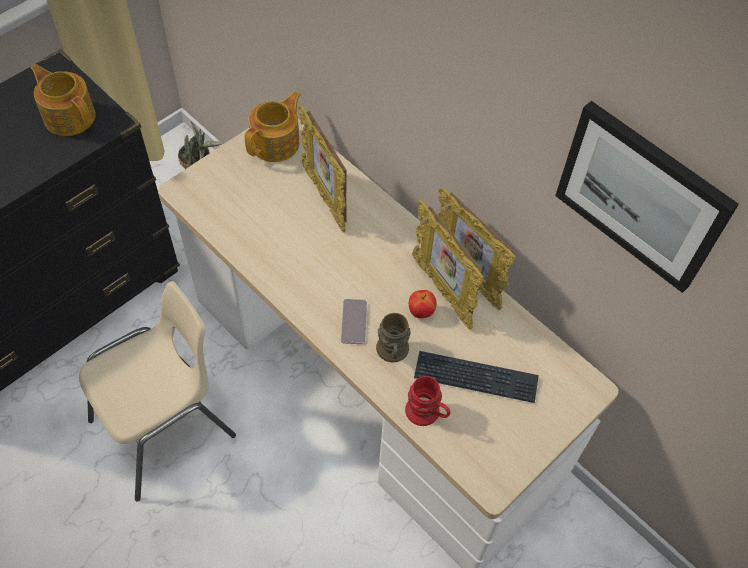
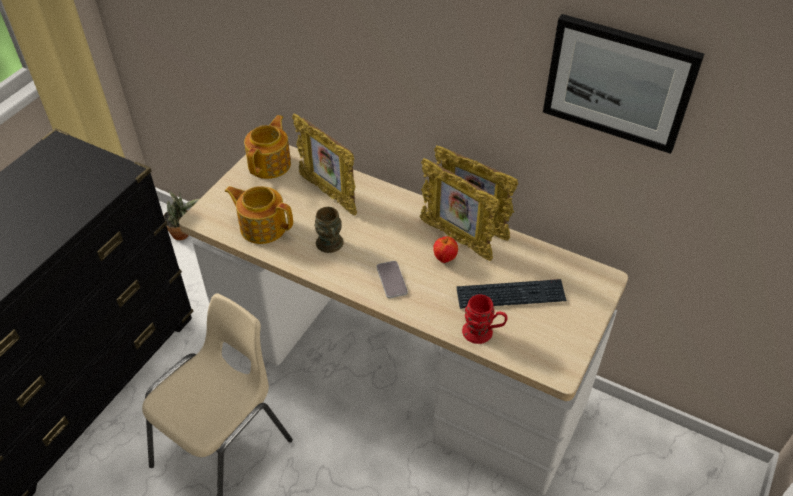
camera: 15 degrees left, 10 degrees down
(69, 116) = (83, 176): teapot -> teapot (262, 226)
(392, 353) = (434, 295): brown mug -> brown mug (331, 246)

